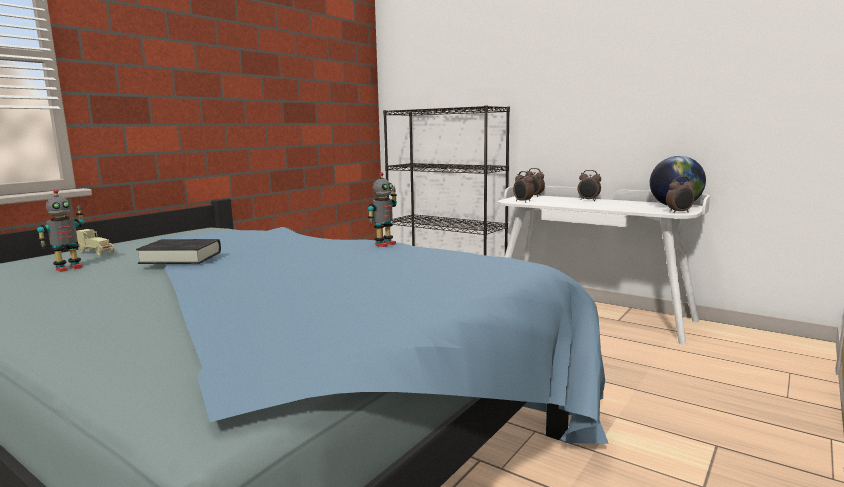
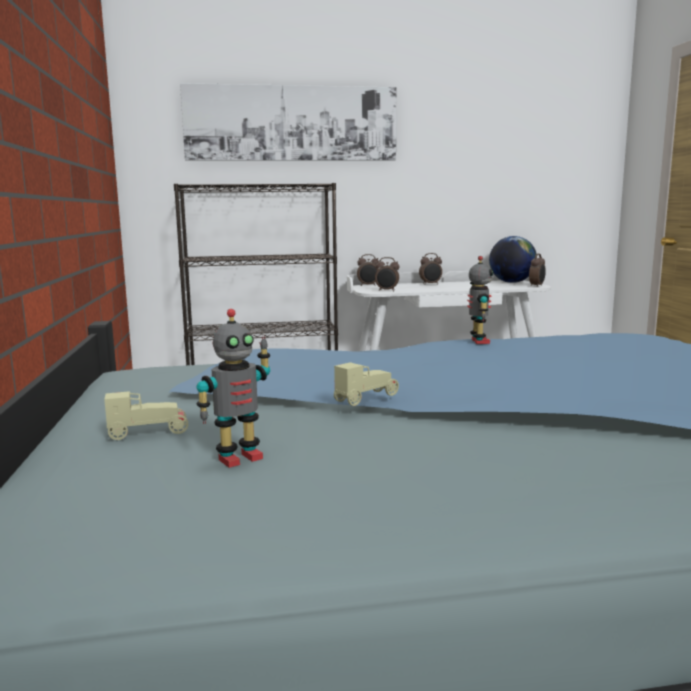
camera: 45 degrees left, 0 degrees up
(68, 268) = (239, 458): toy robot -> toy robot turned 60 degrees clockwise
(181, 258) = (366, 398): black book -> beige toy car
(486, 56) = (291, 123): none -> picture

